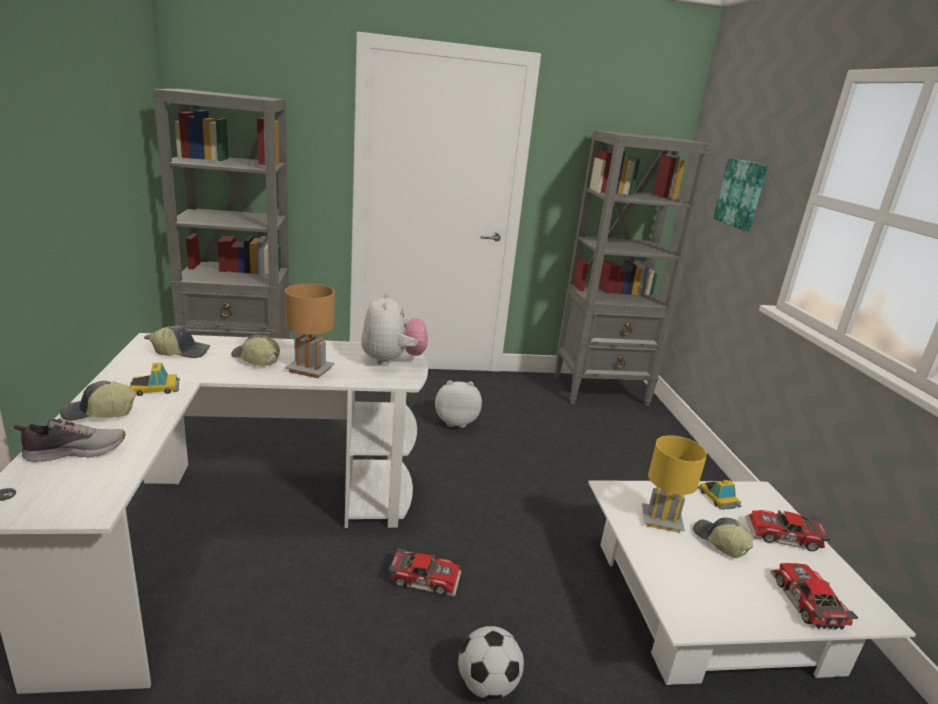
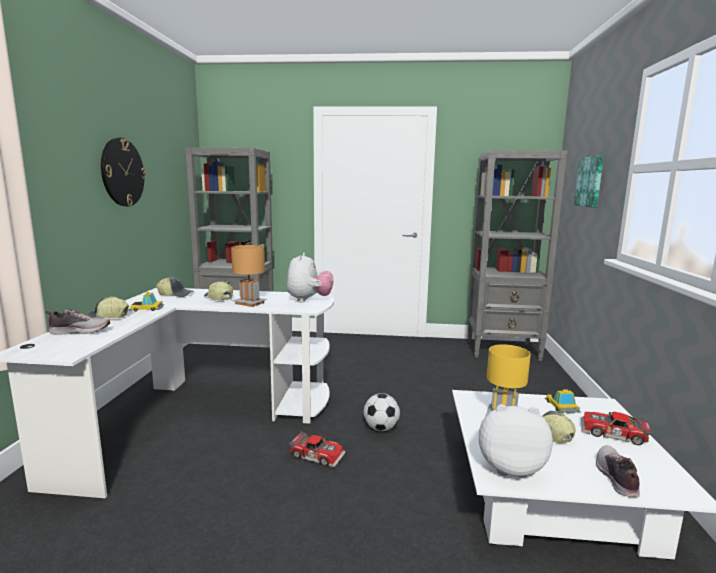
camera: 15 degrees right, 10 degrees down
(69, 147) = (122, 172): none -> wall clock
(455, 422) = (379, 365): plush toy -> plush toy (509, 467)
(487, 685) = (337, 525): football -> football (381, 428)
(805, 602) = (615, 477): toy car -> shoe

